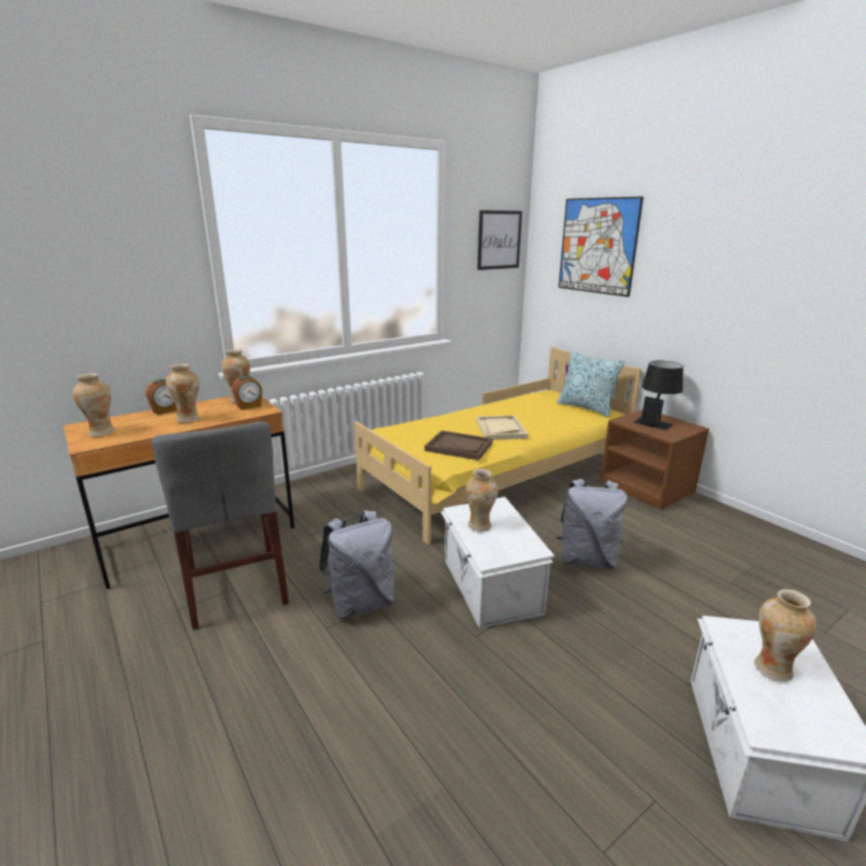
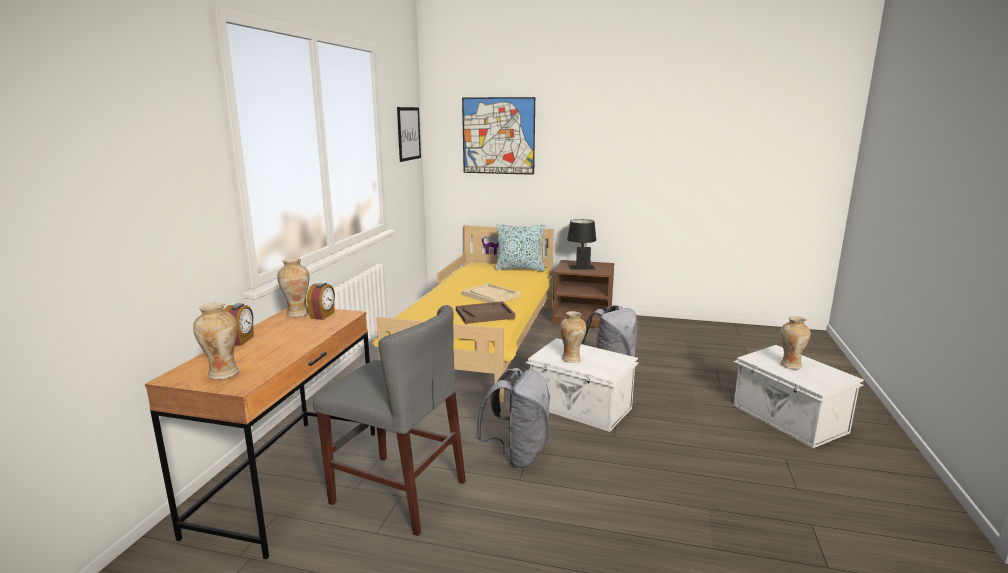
camera: 40 degrees left, 5 degrees down
(189, 419) = (290, 339): vase -> none

